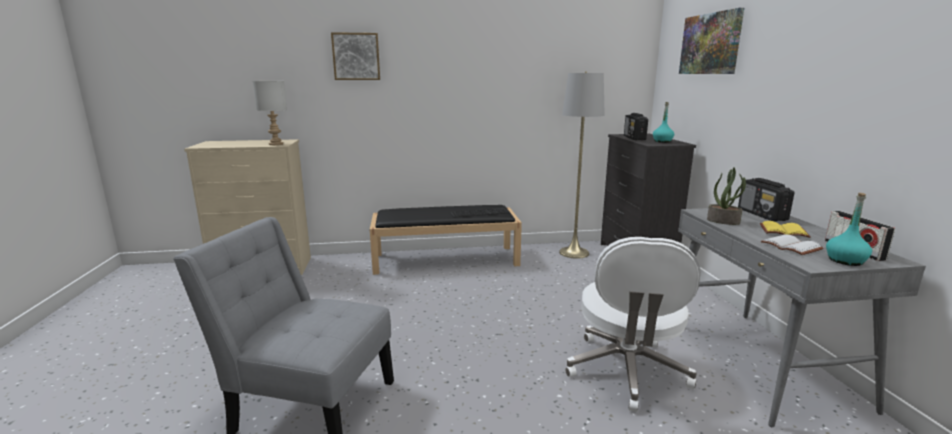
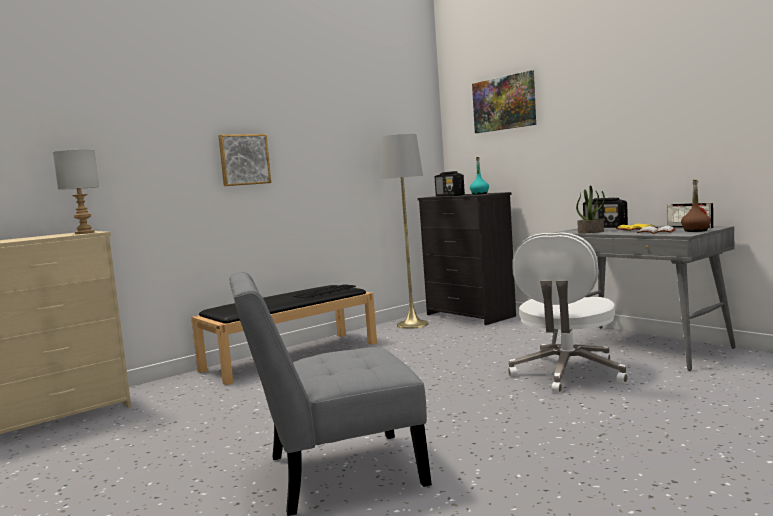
camera: 30 degrees left, 10 degrees down
(356, 56) = (158, 125): picture -> picture (244, 159)
(626, 371) = (567, 374): white office chair -> white office chair turned 45 degrees clockwise
(845, 261) = (696, 230): turquoise bottle -> brown bottle

